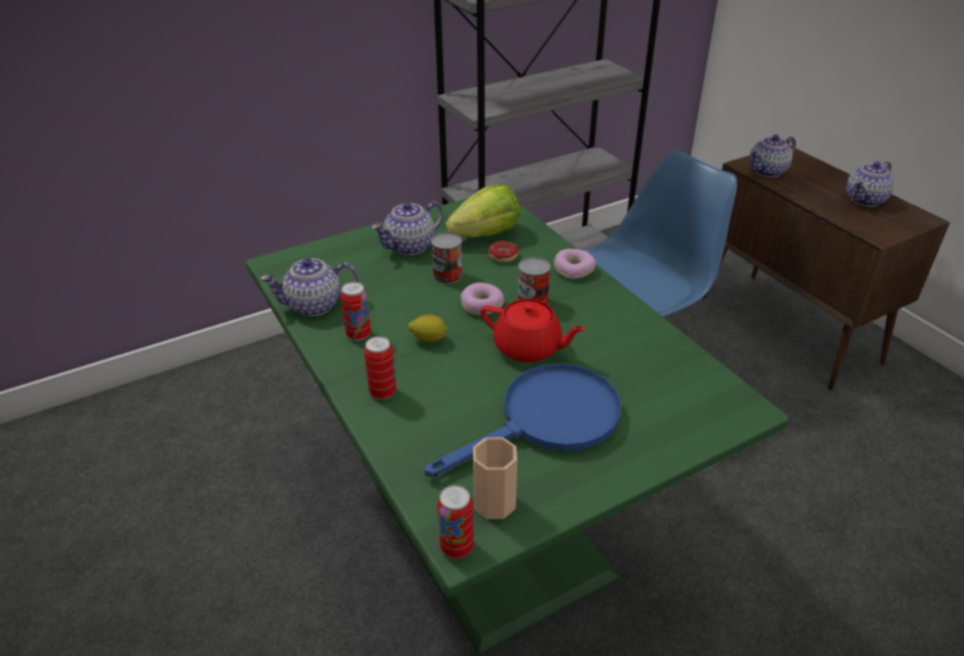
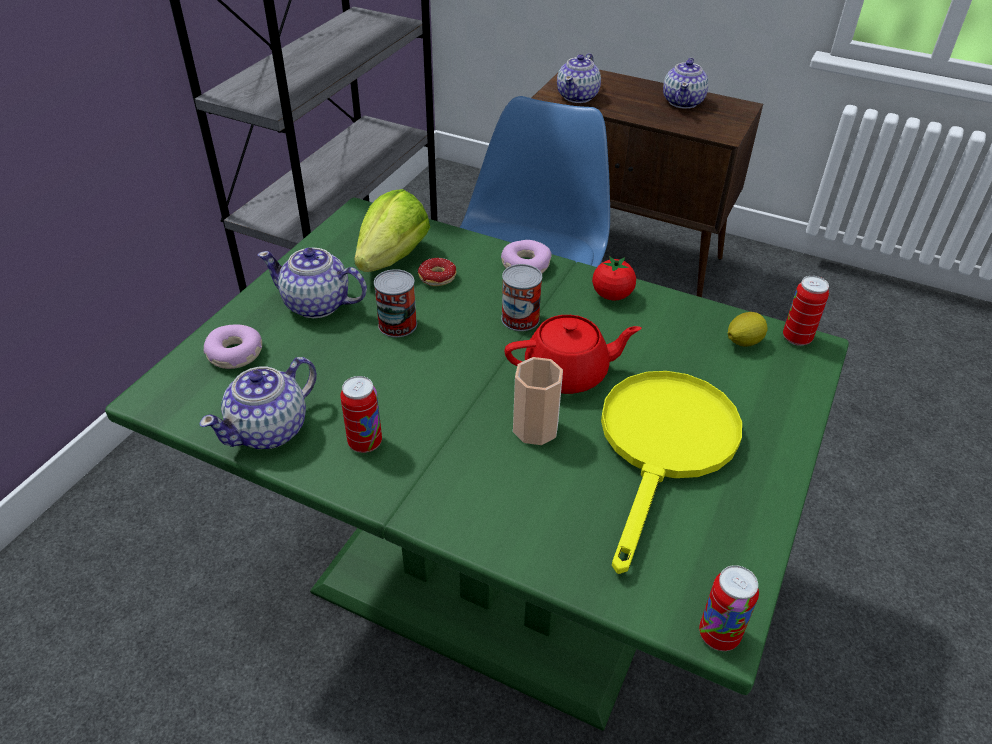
camera: 35 degrees left, 5 degrees up
(383, 392) = (465, 500): can -> can (796, 338)
(411, 246) = (317, 305): teapot -> teapot turned 90 degrees clockwise
(429, 339) = (453, 411): lemon -> lemon (743, 342)
(481, 305) = (471, 346): donut -> donut (235, 354)
(494, 503) = (704, 564): cup -> cup (535, 428)
(547, 421) = (664, 447): blue frying pan -> yellow frying pan
(617, 311) = (612, 295): none -> tomato

